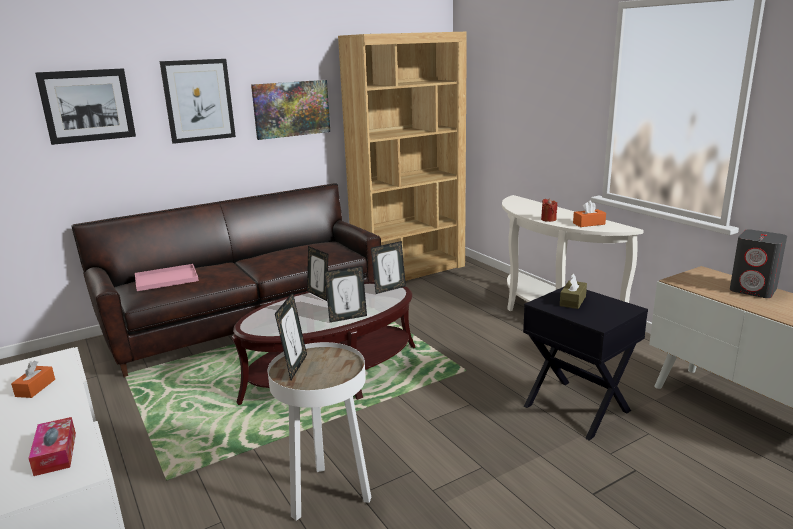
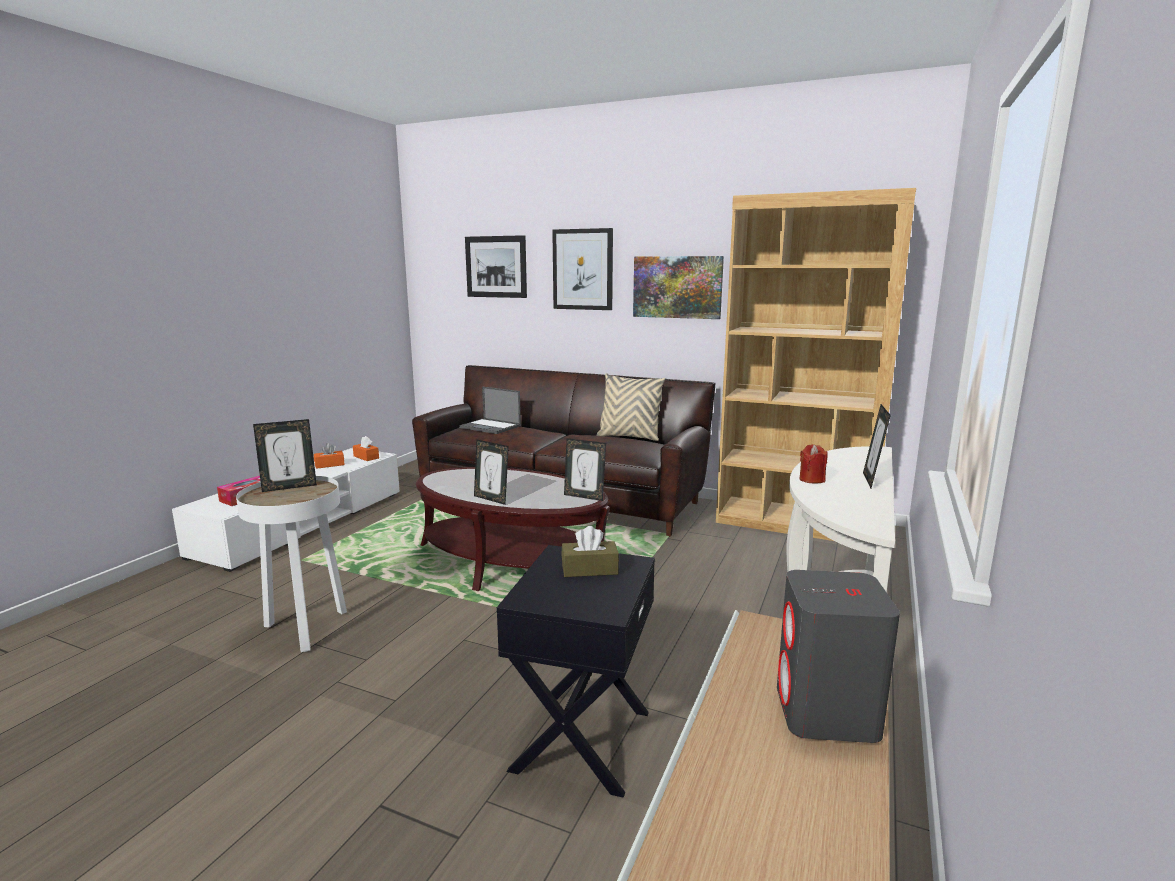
camera: 55 degrees right, 5 degrees down
(167, 278) = (491, 427): pink tray -> laptop
(296, 245) = (629, 437): none -> beige pillow
(319, 295) = (531, 477): picture frame -> picture frame (871, 481)
(589, 224) = (842, 503): orange tissue box -> orange tissue box (366, 457)

